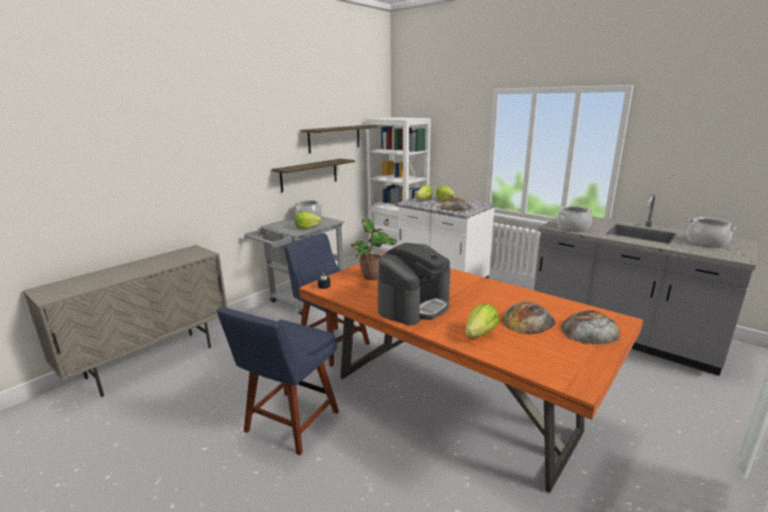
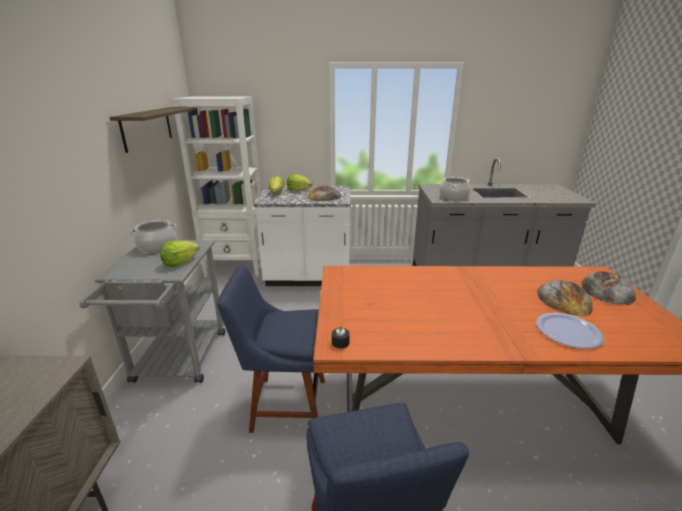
camera: 40 degrees left, 5 degrees up
(309, 174) = (132, 184): shelf -> none
(373, 277) = (369, 305): potted plant -> none
(414, 305) = (468, 325): coffee machine -> none
(480, 334) = (568, 331): lettuce -> plate
(706, 242) = (542, 191): cooking pot -> none

